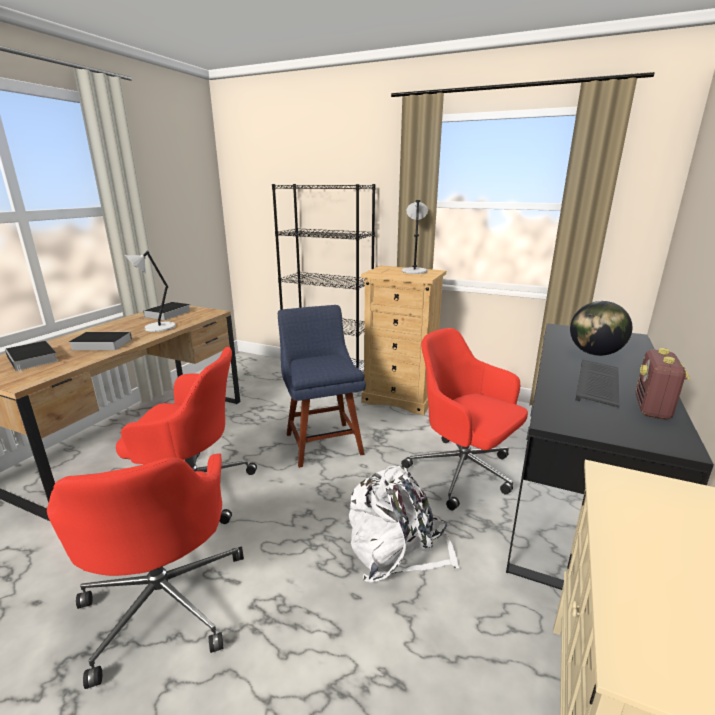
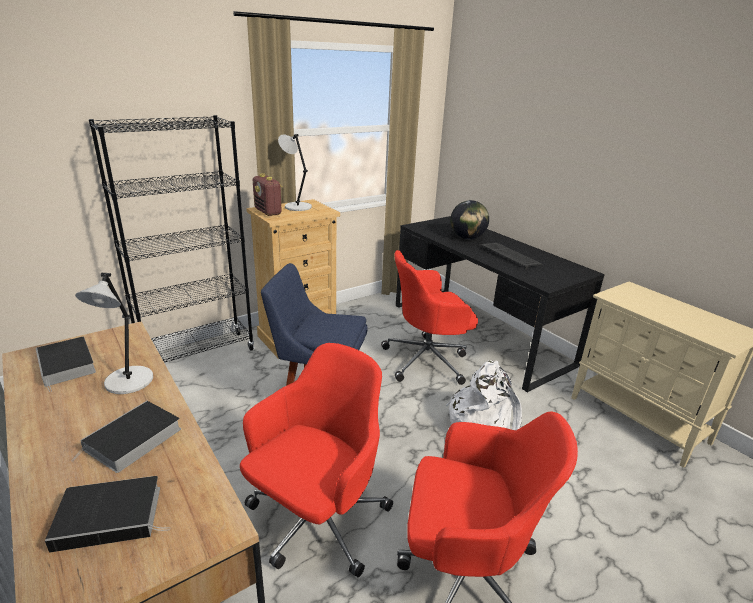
camera: 60 degrees left, 5 degrees up
(652, 408) = (547, 259): radio -> radio (268, 212)

